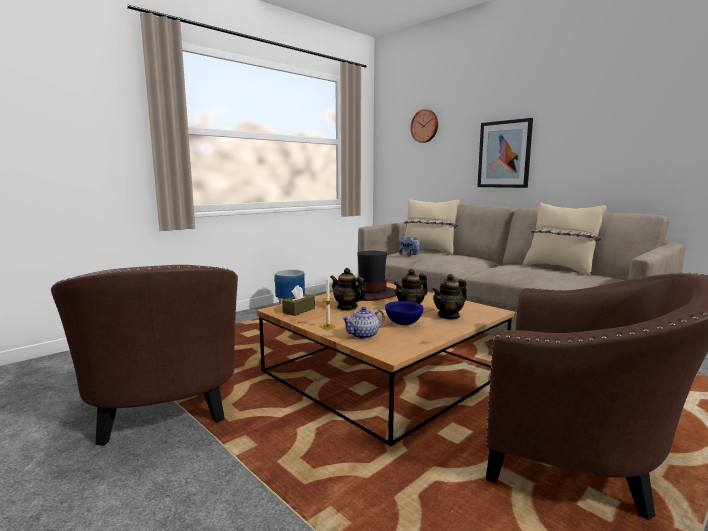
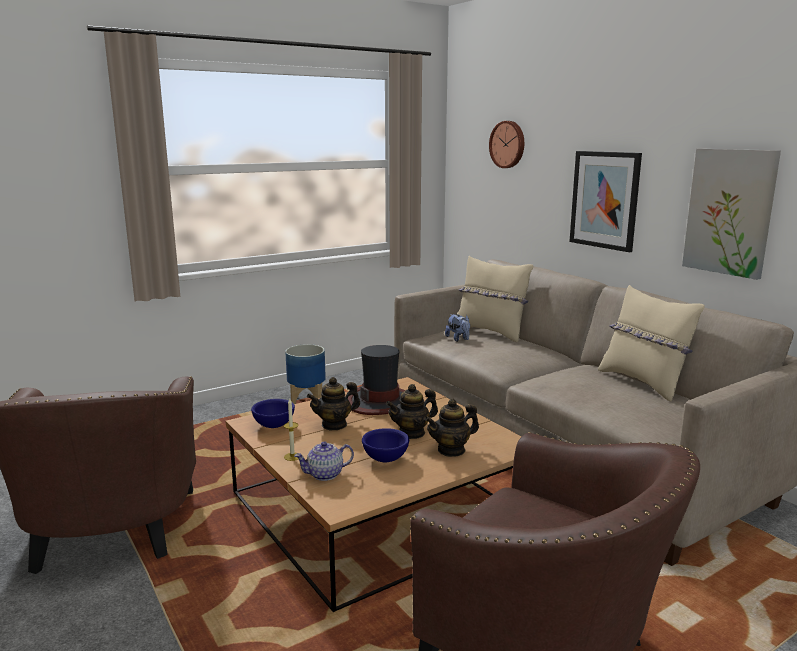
camera: 10 degrees right, 5 degrees up
(299, 310) = (274, 426): brown tissue box -> blue bowl
(347, 307) = (334, 425): teapot -> teapot turned 75 degrees counterclockwise
(604, 149) = (730, 212): none -> picture

